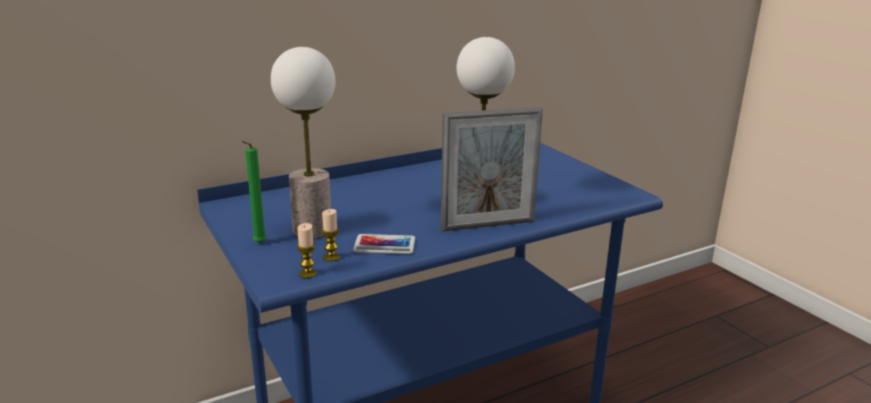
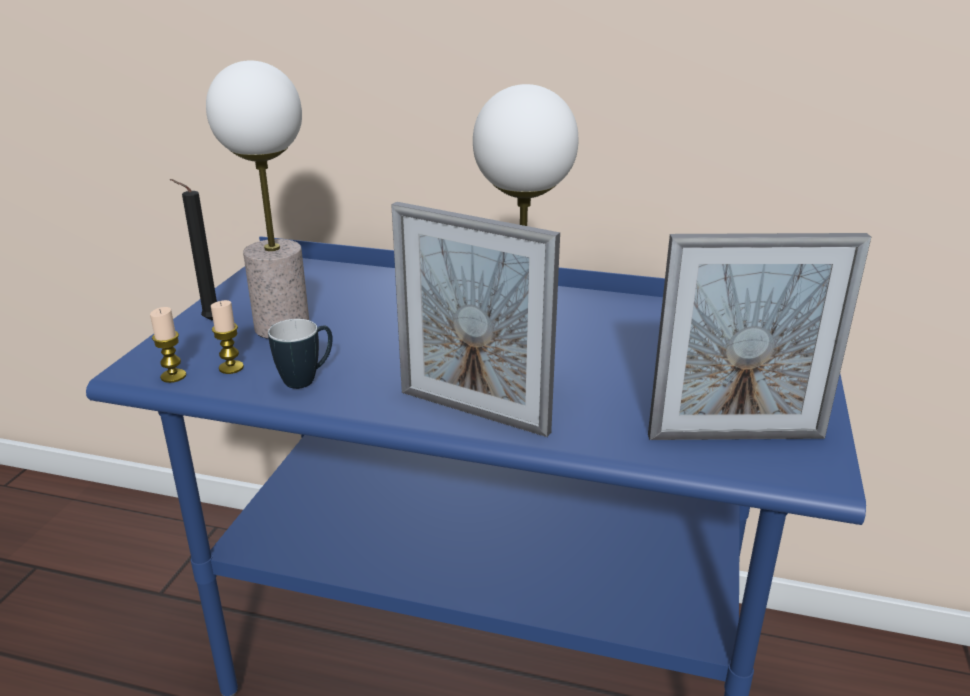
camera: 45 degrees right, 5 degrees up
(258, 244) = (208, 320): green candle -> black candle
(384, 245) = (307, 379): phone -> mug
(592, 194) = (736, 436): none -> picture frame

